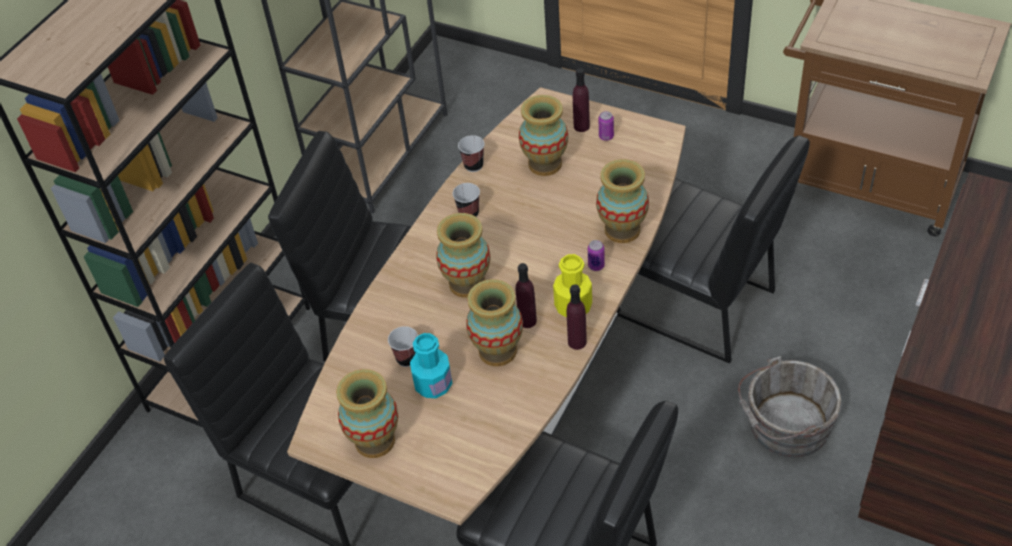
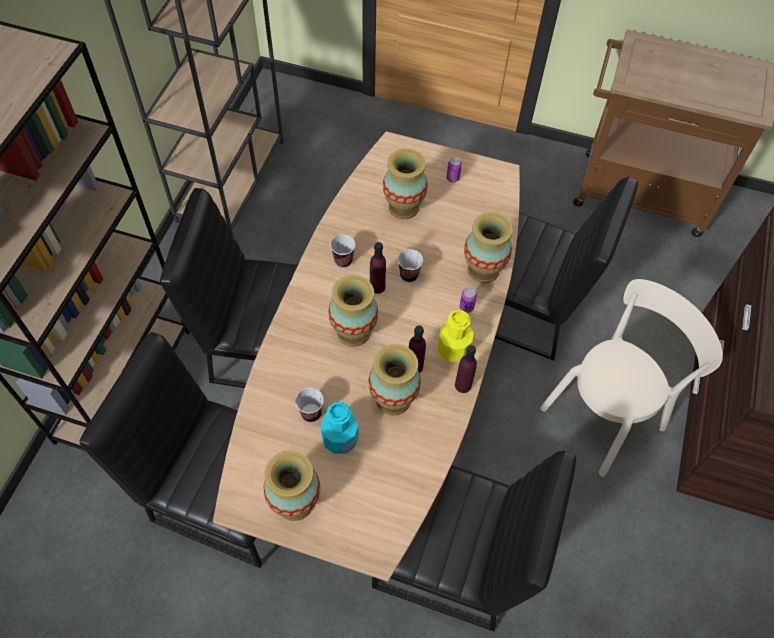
camera: 15 degrees left, 10 degrees up
(473, 165) = (339, 212): cup -> cup (409, 275)
(581, 126) = (429, 169): purple bottle -> purple bottle (377, 287)
(784, 427) = (606, 414): grey bucket -> beige chair

